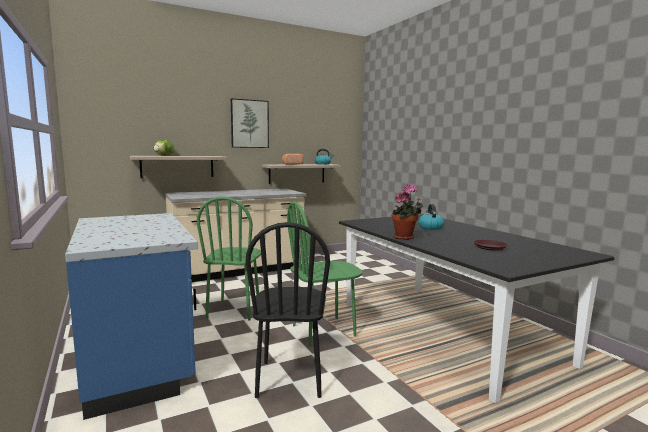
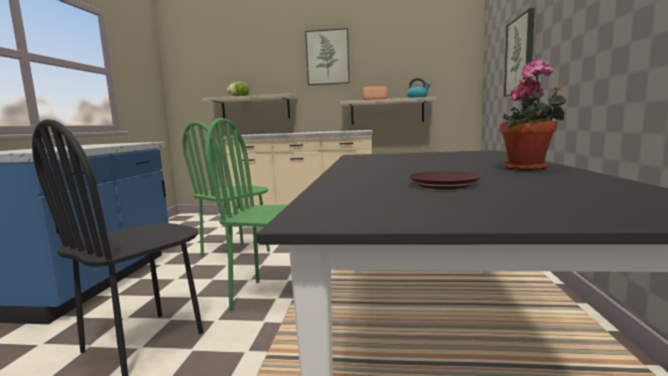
camera: 35 degrees right, 0 degrees up
(405, 238) = (346, 169): potted plant -> potted plant (528, 168)
(411, 148) = (520, 56): none -> picture
(430, 227) = (441, 161): kettle -> none

